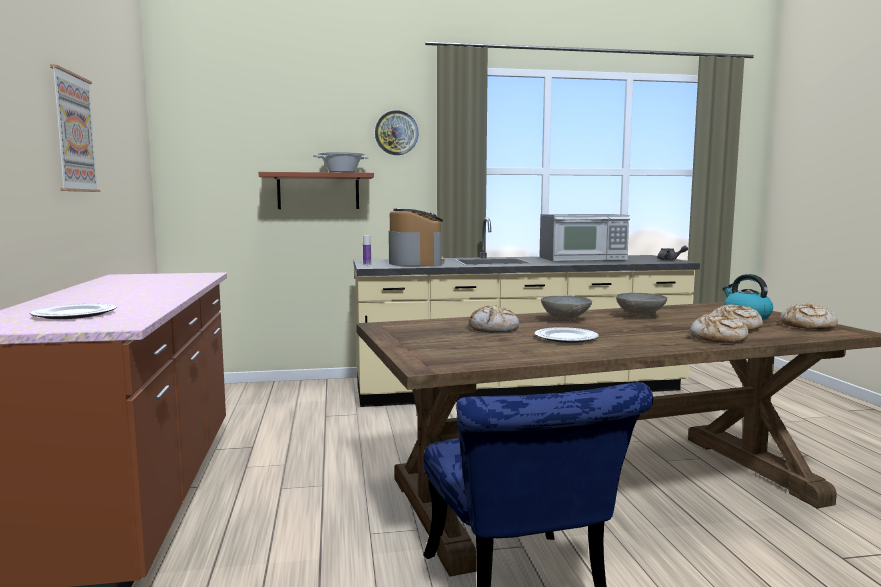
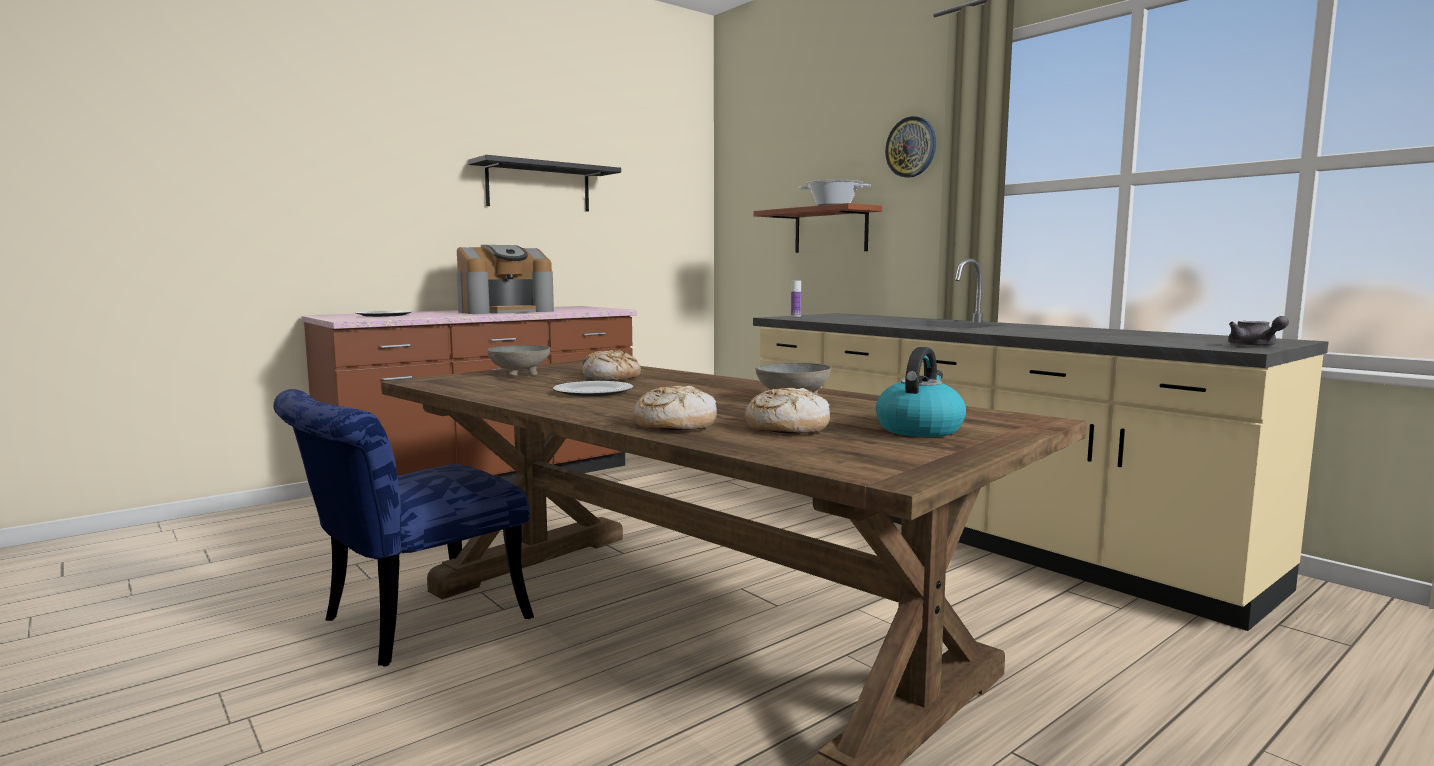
camera: 60 degrees right, 0 degrees up
(73, 133) = (538, 187): picture -> black shelf
(416, 262) = (853, 318): coffee machine -> coffee machine (505, 311)
(565, 320) = (704, 386): grey bowl -> grey bowl (519, 374)
(583, 258) = (1103, 332): microwave -> none
(807, 326) = (889, 454): bread -> none

